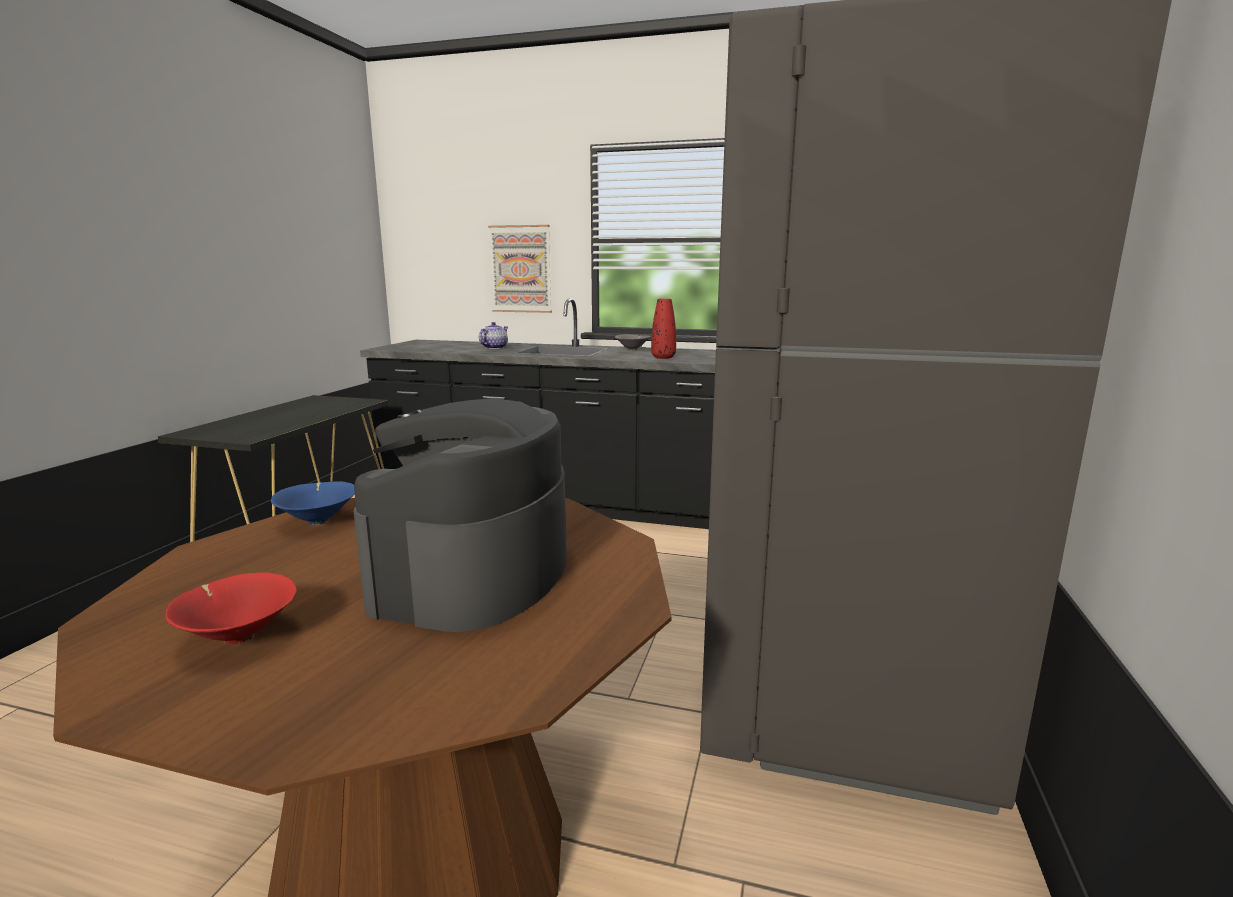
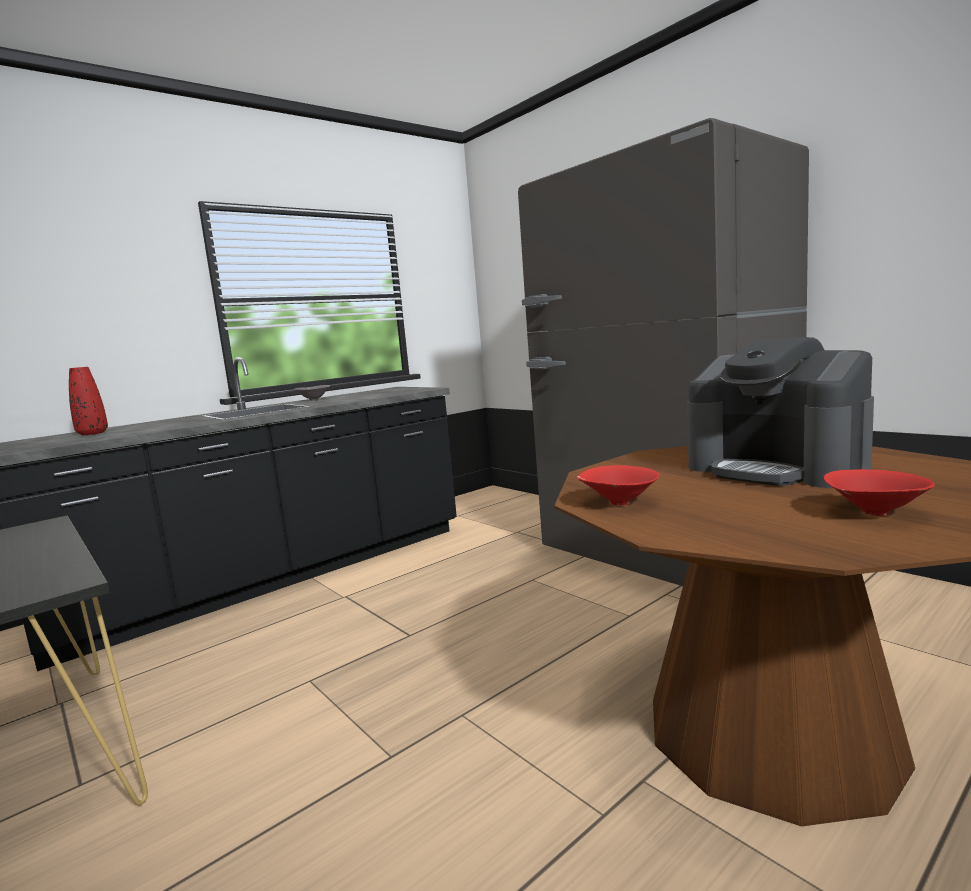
camera: 55 degrees left, 5 degrees down
(319, 521) = (617, 503): blue bowl -> red bowl
(494, 348) = (167, 423): teapot -> none
(521, 269) = (126, 336): picture -> none
(663, 357) = (371, 396): red vase -> red vase (92, 433)

